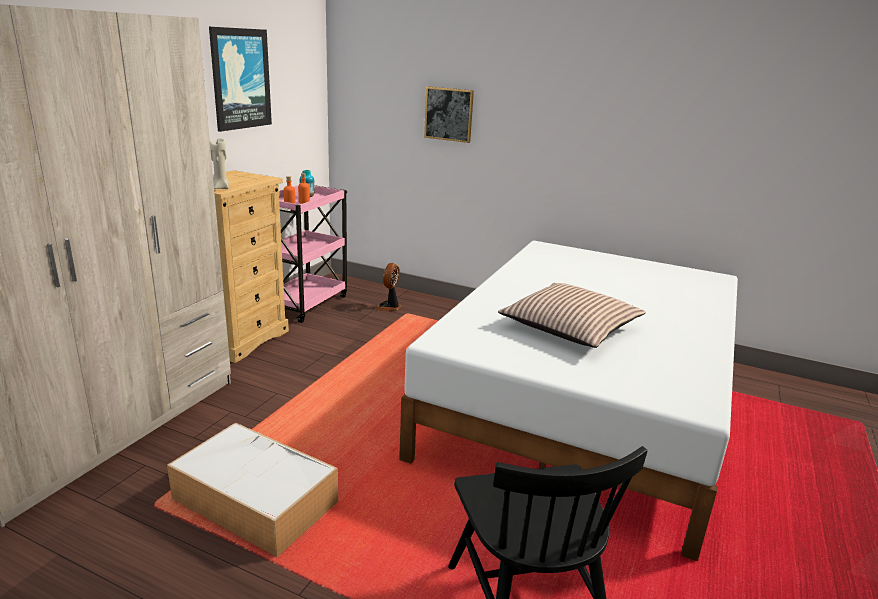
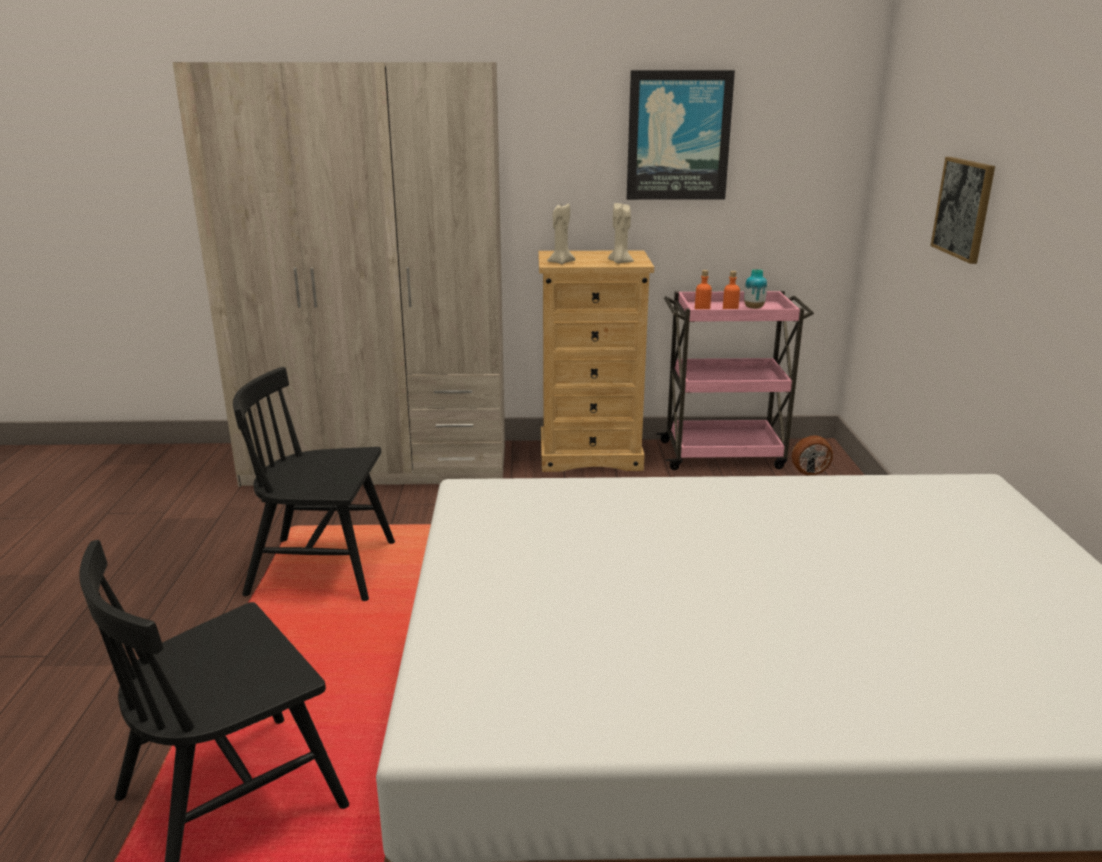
camera: 65 degrees right, 0 degrees up
(253, 501) = (323, 568): storage box -> black chair
(254, 180) = (620, 262): none -> beige candle
(570, 327) = (631, 568): pillow -> none

